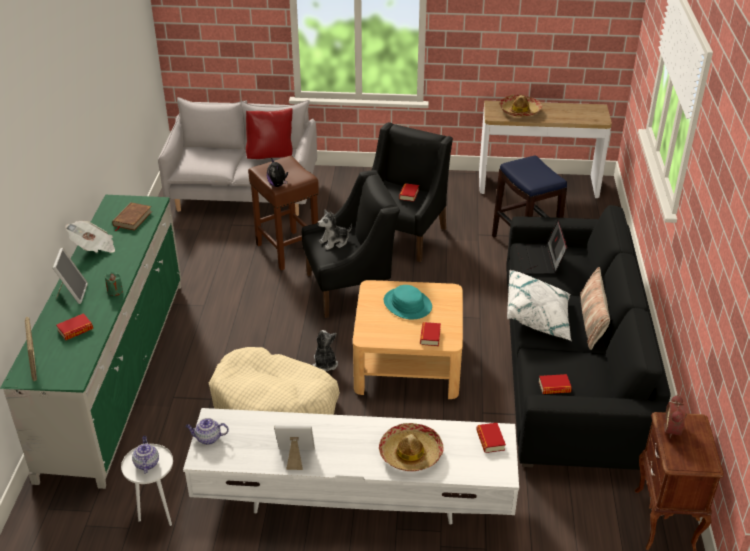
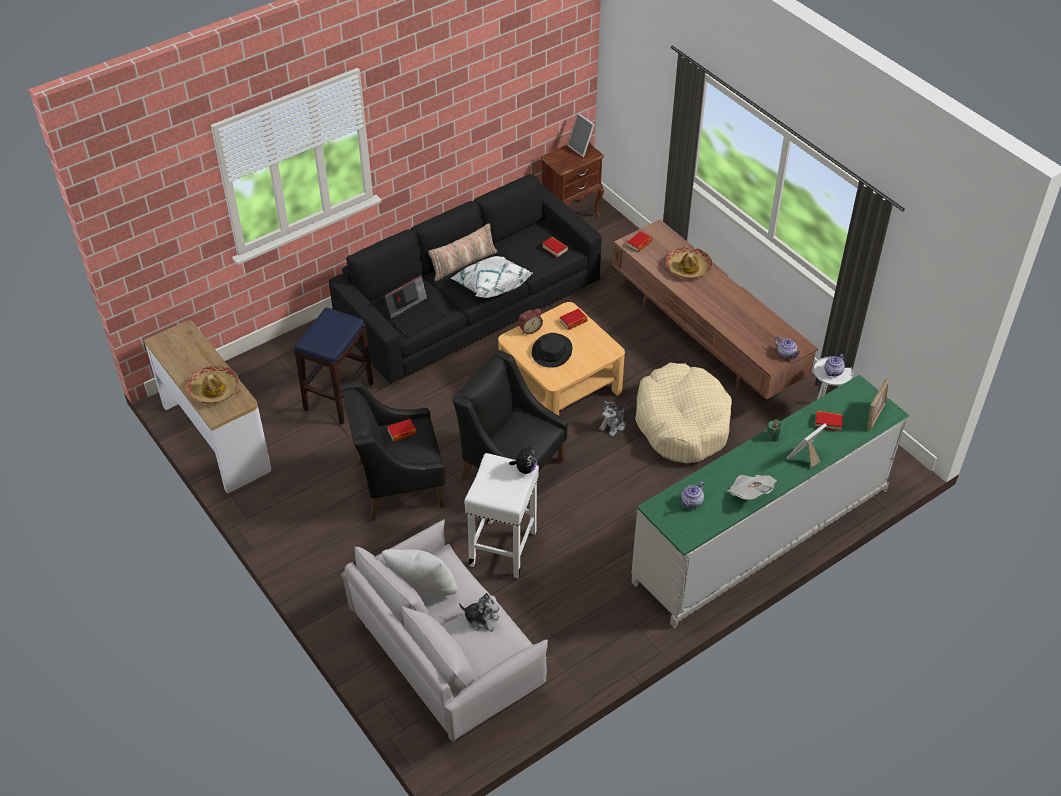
camera: 130 degrees left, 10 degrees up
(132, 219) = (691, 503): brown book -> teapot
(270, 156) = (422, 592): red pillow -> white pillow
(288, 250) = (503, 547): brown stool -> white stool
(295, 457) = (750, 309): picture frame -> picture frame (581, 148)
(334, 242) = (523, 435): plush toy -> plush toy (481, 619)
(354, 502) = (707, 336): white tv stand -> brown tv stand
(407, 304) = (552, 351): turquoise hat -> black hat
(674, 430) = (568, 162): alarm clock -> alarm clock (529, 329)

